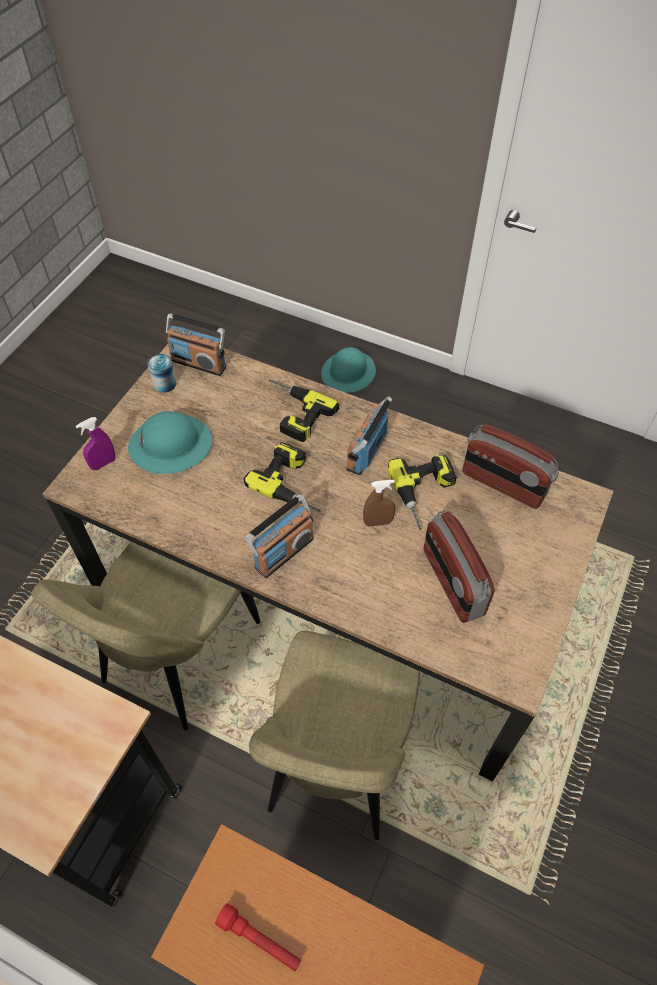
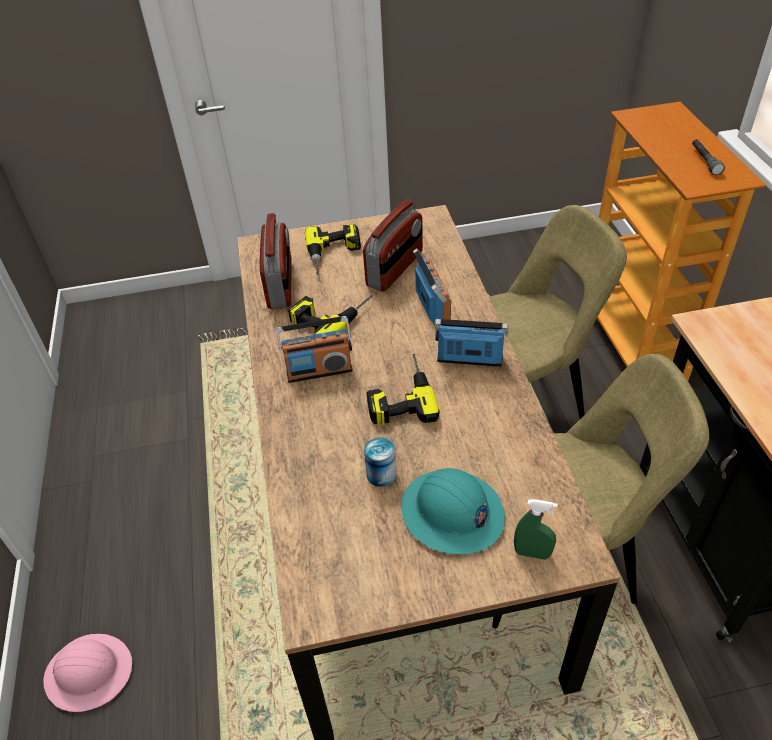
camera: 125 degrees left, 10 degrees down
(103, 463) = (532, 553): purple spray bottle -> green spray bottle
(164, 384) = (380, 588): can -> can (381, 474)
(199, 363) = (319, 579): radio -> radio (433, 308)
(260, 940) = (704, 161): red flashlight -> grey flashlight
(292, 412) = (320, 447): power drill -> power drill (334, 255)
(348, 373) = (89, 672): turquoise hard hat -> pink hard hat
(378, 522) = (385, 326): brown spray bottle -> none

